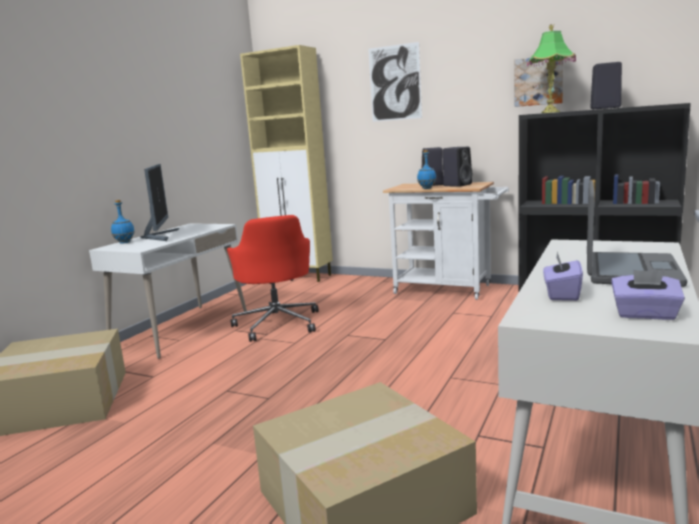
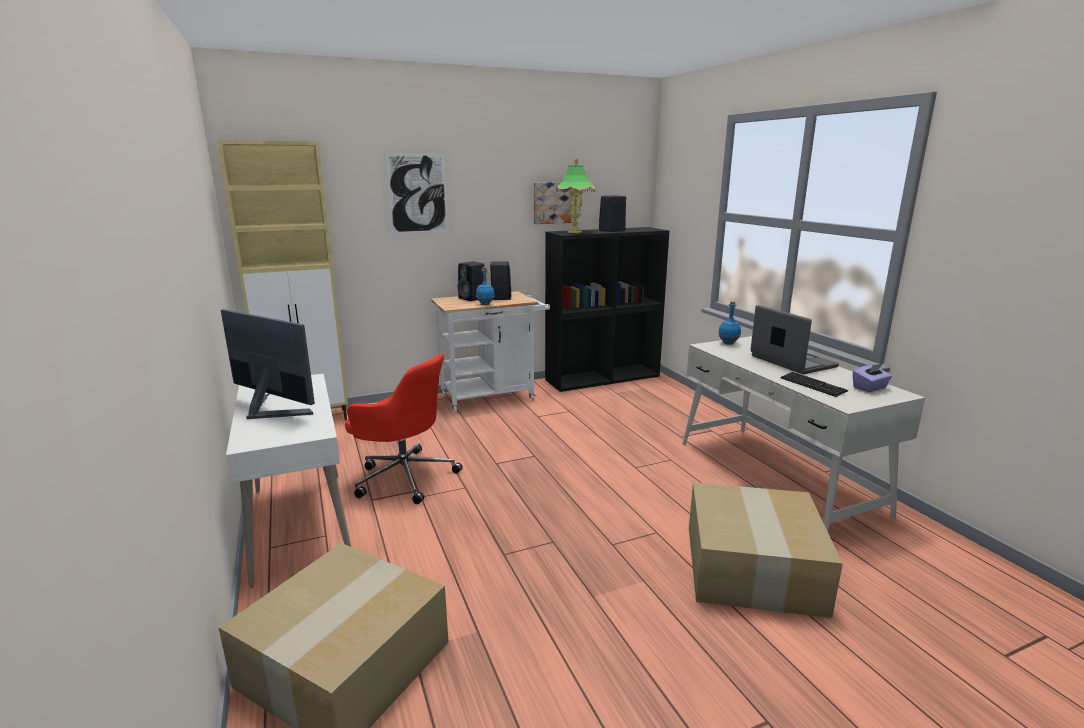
camera: 50 degrees left, 5 degrees up
(125, 242) = (248, 430): blue bottle -> blue bottle (728, 343)
(561, 294) = (812, 385): purple tissue box -> keyboard

